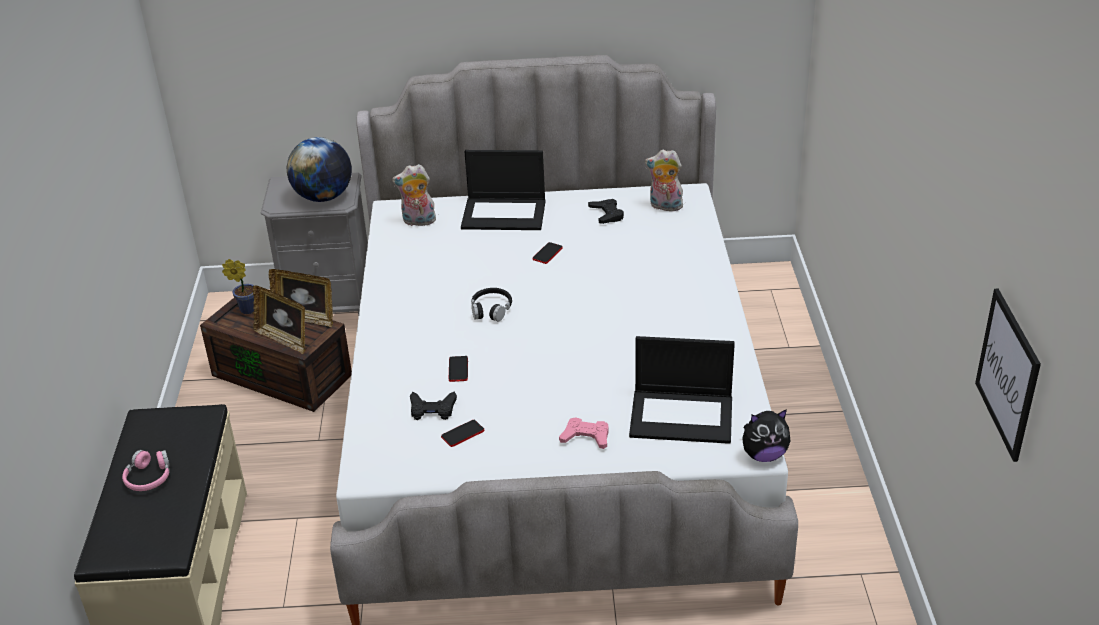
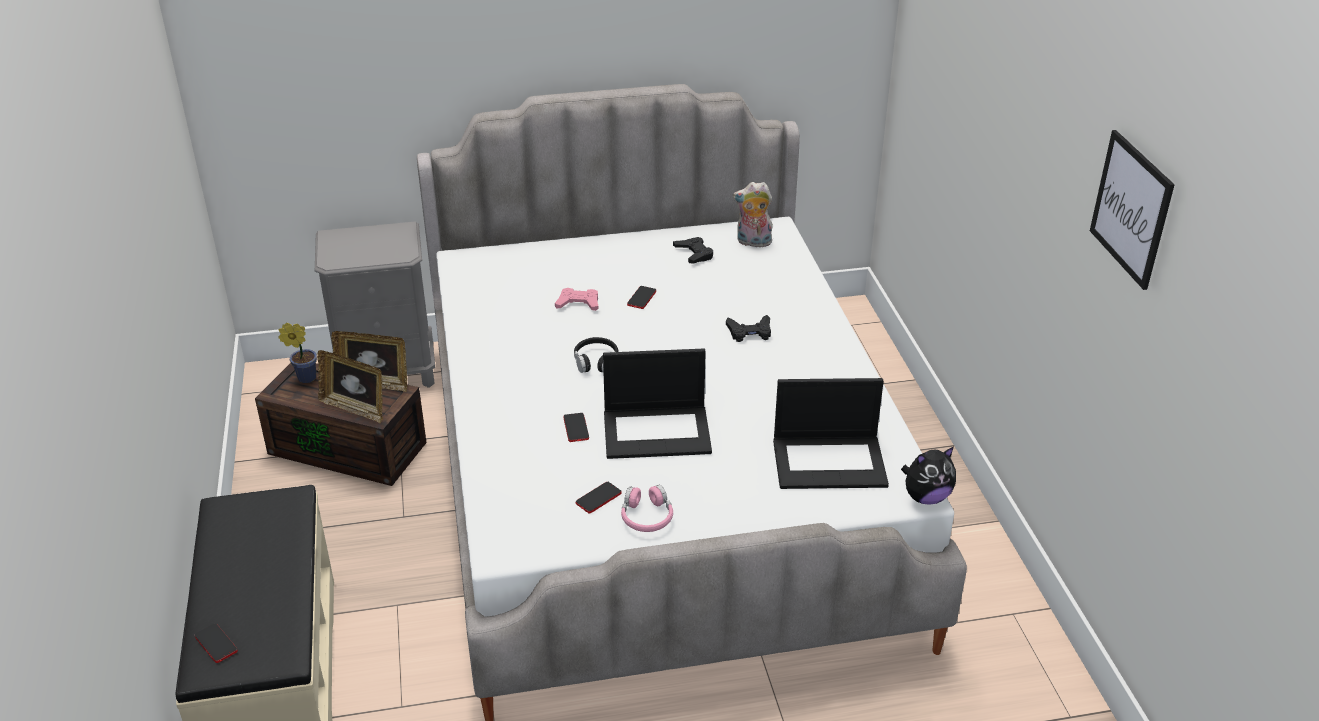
camera: 10 degrees left, 0 degrees up
(115, 535) = (216, 644): none -> phone
(149, 477) = (242, 574): pink headphones -> pink headphones (646, 517)
(323, 197) = (383, 249): globe -> none
(418, 222) = (492, 271): plush toy -> none
(432, 409) = (558, 474): black game controller -> black game controller (749, 332)
(505, 214) = (585, 258): laptop -> laptop (658, 431)
(586, 437) = (733, 492): pink game controller -> pink game controller (578, 303)
(1008, 374) = (1229, 392): picture -> picture (1131, 208)

